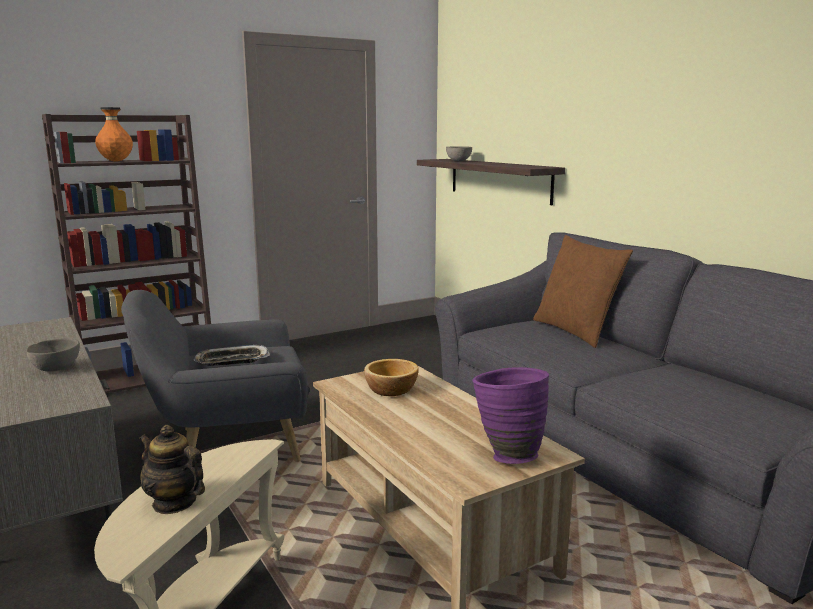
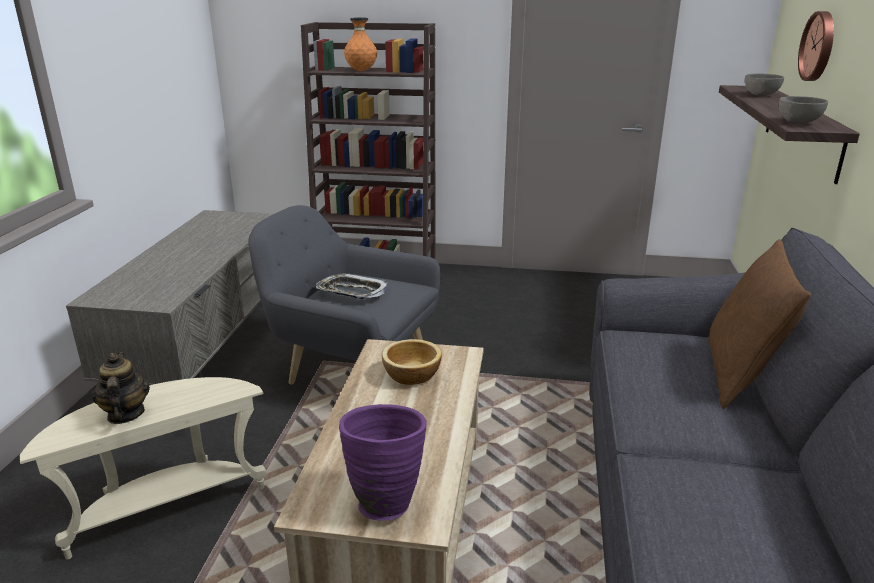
camera: 40 degrees right, 10 degrees up
(55, 369) = (195, 265): grey bowl -> grey bowl (798, 122)
(498, 121) = (819, 46): none -> wall clock

